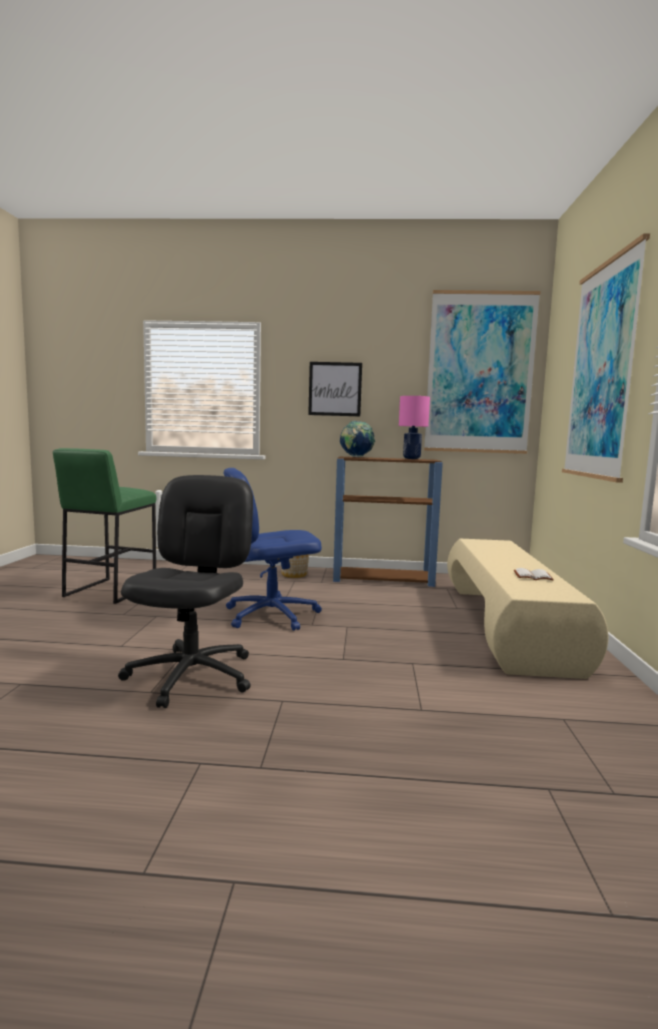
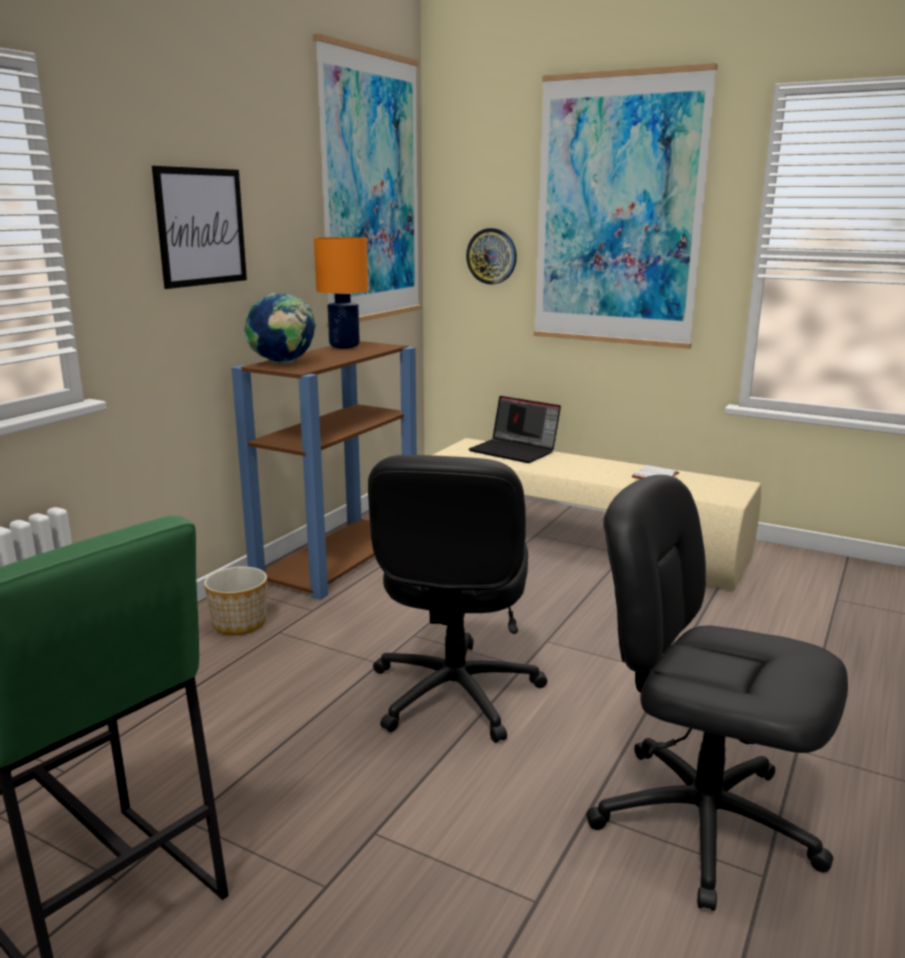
camera: 65 degrees left, 10 degrees up
(271, 614) = (454, 692): blue office chair -> black office chair
(411, 459) = (344, 348): pink table lamp -> orange table lamp
(508, 549) = (515, 451): none -> laptop
(558, 415) = (492, 256): none -> wall clock

